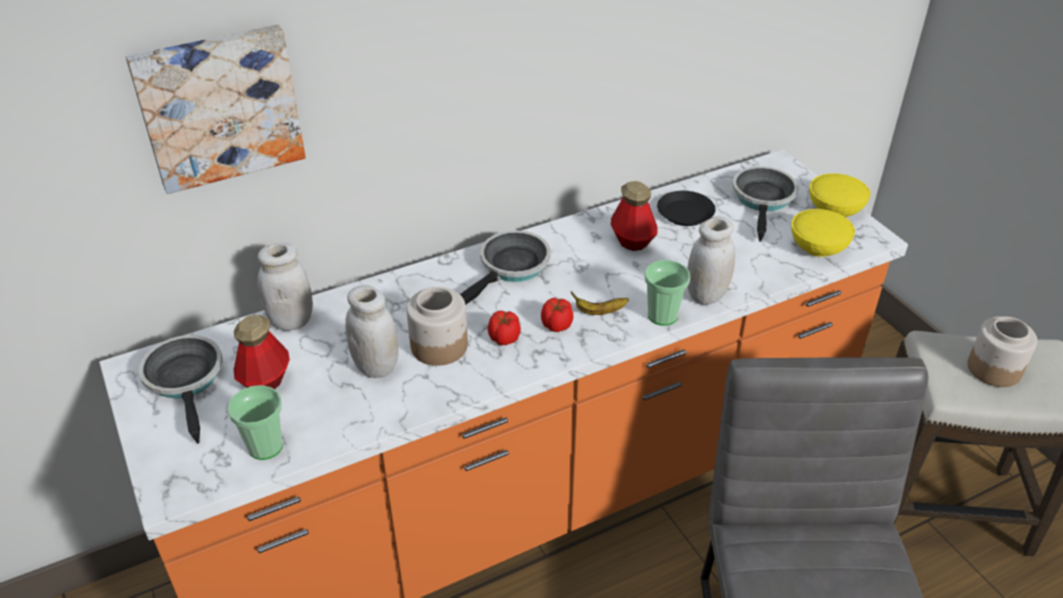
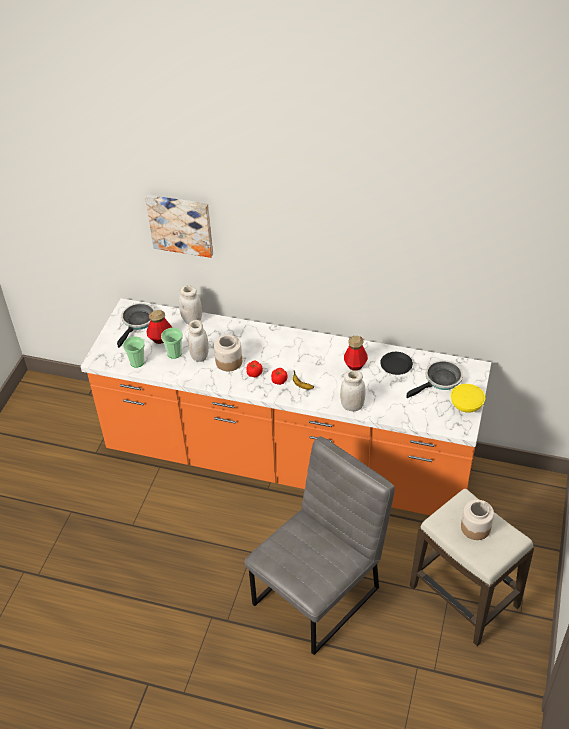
camera: 45 degrees right, 5 degrees up
(511, 268) = (292, 346): frying pan -> none
(662, 315) = (323, 403): cup -> cup (174, 353)
(817, 248) = (430, 417): yellow bowl -> none

